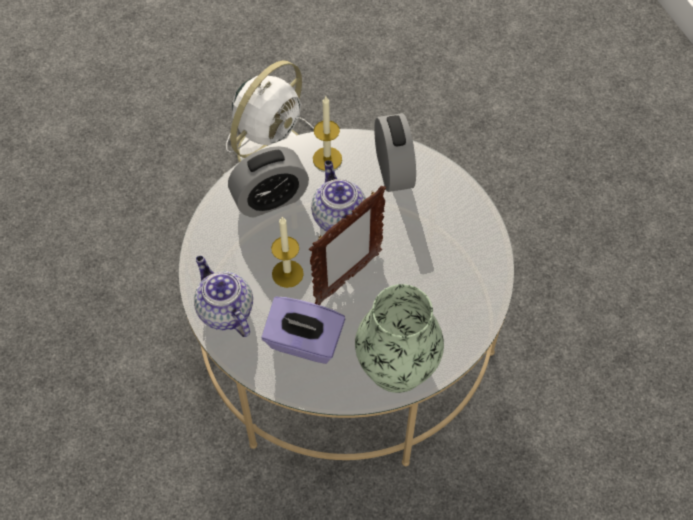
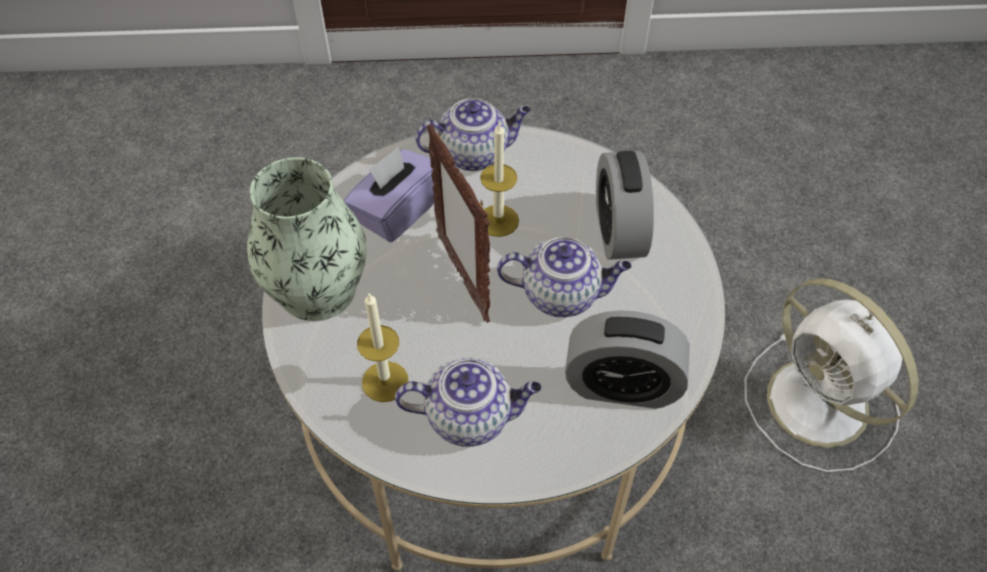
camera: 110 degrees right, 5 degrees down
(327, 159) = (668, 311): candle -> candle (385, 381)
(451, 239) = (470, 417): none -> teapot

